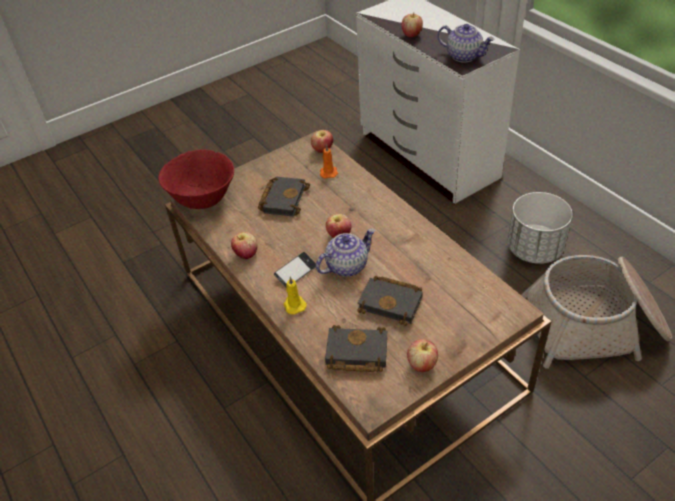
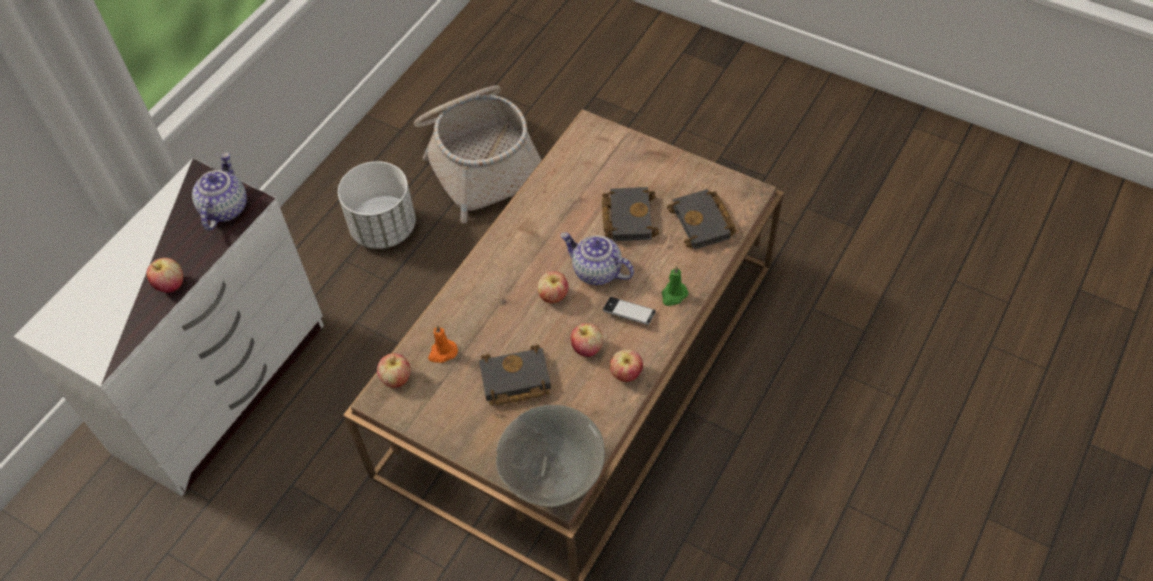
camera: 115 degrees left, 10 degrees up
(203, 199) = (553, 476): red bowl -> grey bowl
(294, 305) = (673, 295): yellow candle -> green candle
(422, 364) = (687, 173): apple -> apple (587, 348)

